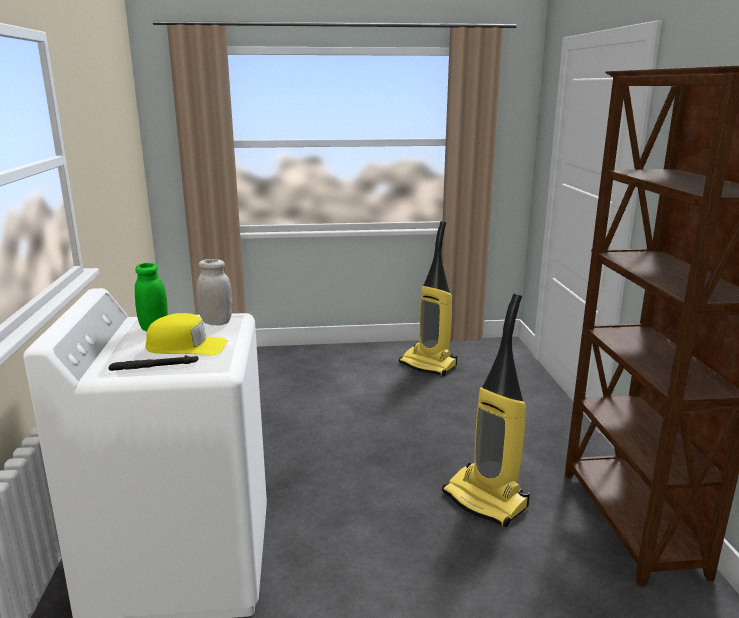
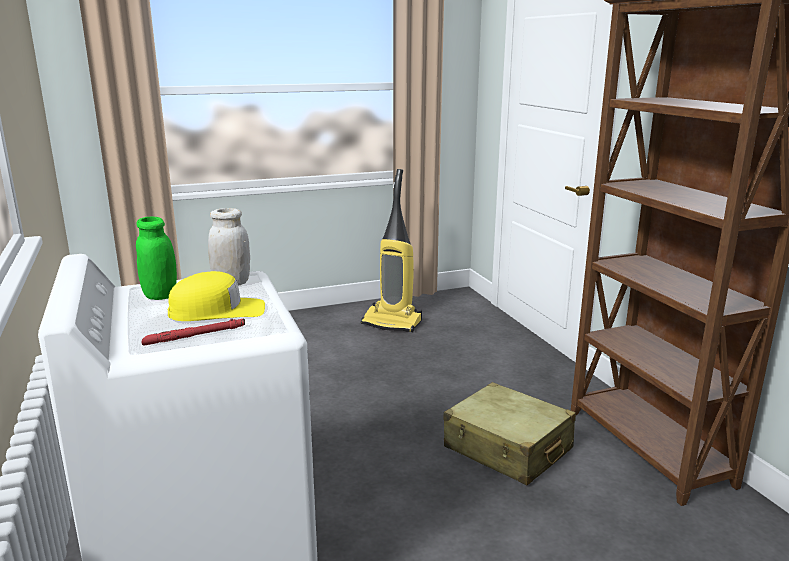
camera: 15 degrees left, 0 degrees up
(154, 367) = (195, 336): black flashlight -> red flashlight
(486, 500) = (507, 448): vacuum cleaner -> beige suitcase

